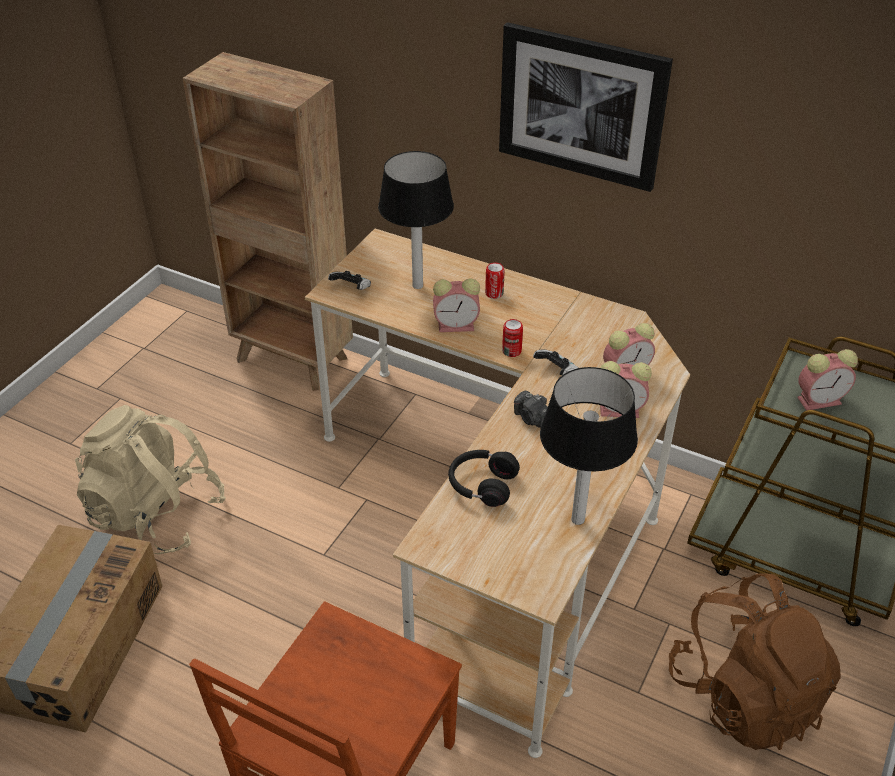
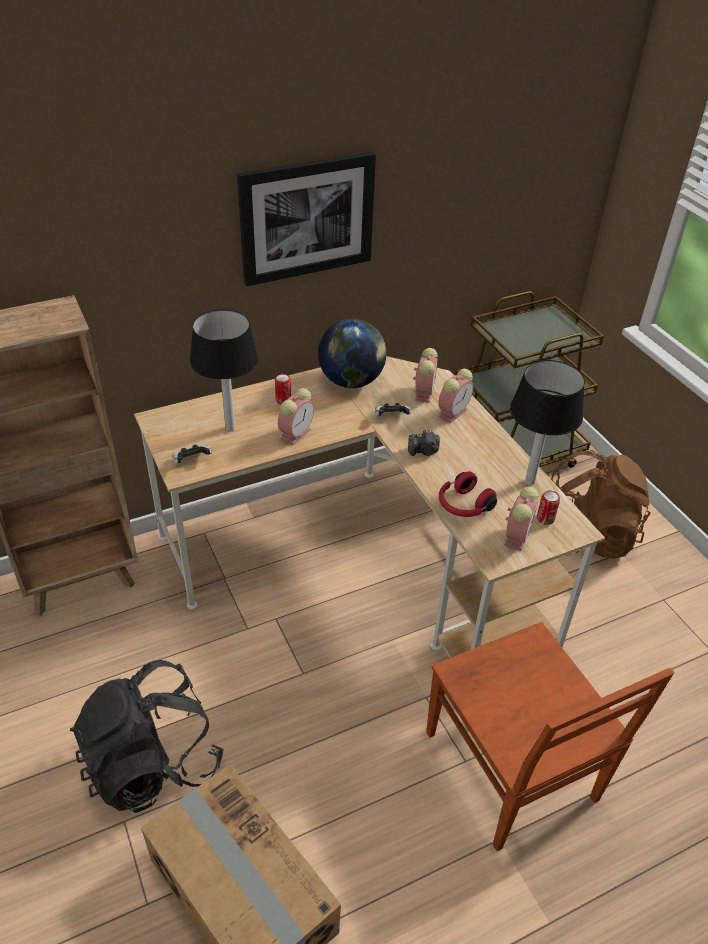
camera: 55 degrees left, 0 degrees up
(157, 514) = (152, 763): beige backpack -> black backpack
(481, 485) = (463, 505): black headphones -> red headphones
(511, 351) = (350, 424): can -> can (545, 519)
(577, 319) = (351, 382): none -> globe
(820, 400) = (524, 339): alarm clock -> alarm clock (517, 535)

